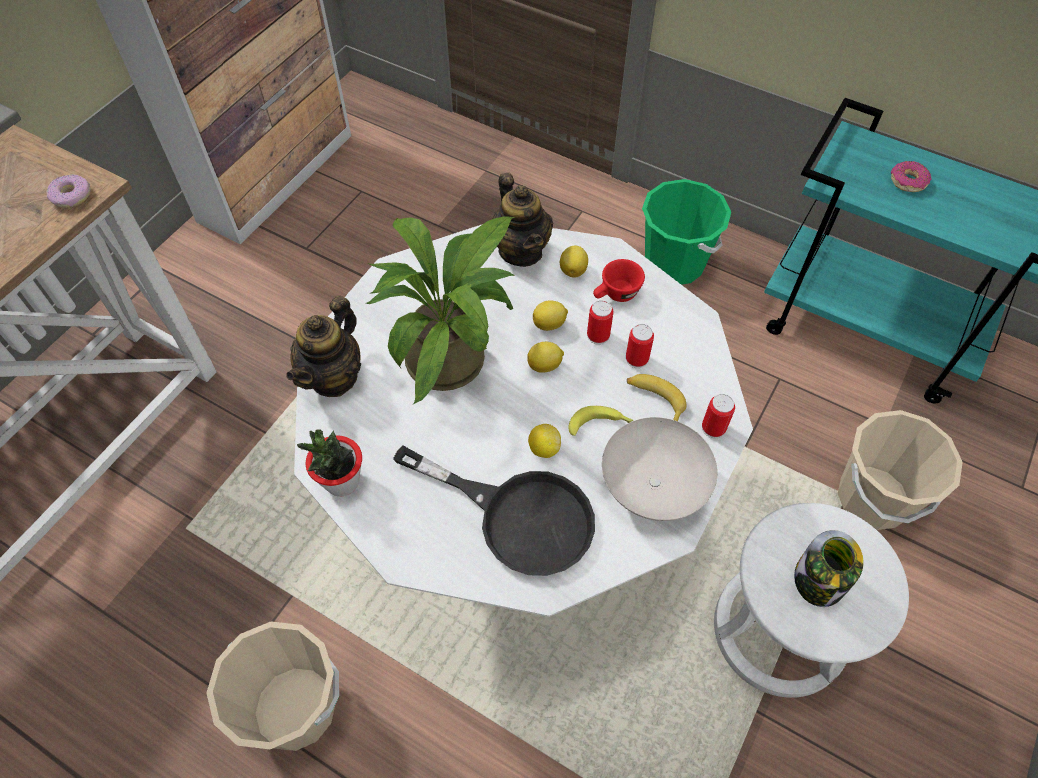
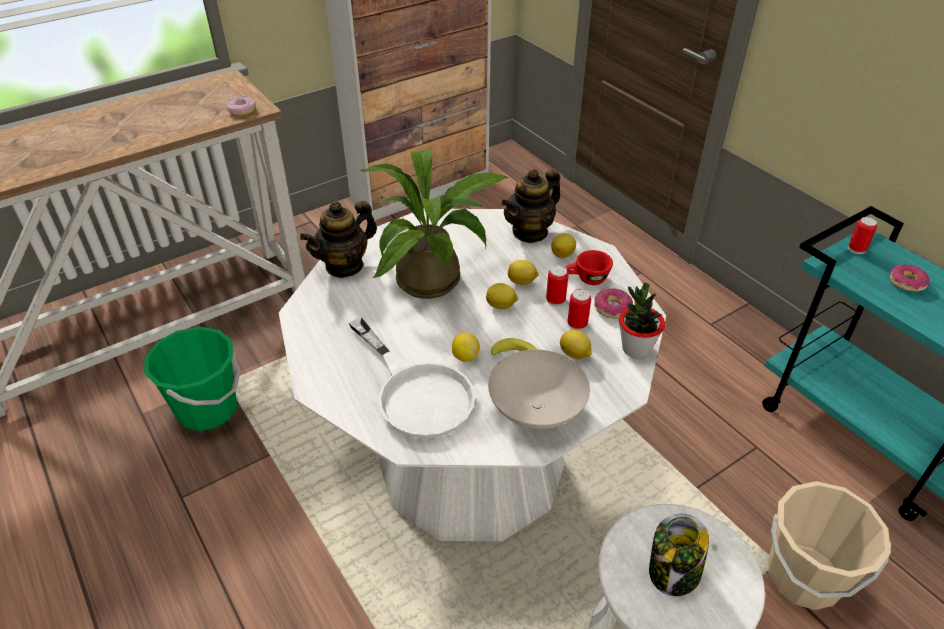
camera: 25 degrees right, 15 degrees down
(296, 708) = (225, 532): beige bucket -> none
(342, 481) = (306, 327): potted plant -> potted plant (635, 349)
(518, 516) = (416, 392): black frying pan -> white frying pan
(521, 250) = (530, 232): teapot -> teapot turned 45 degrees clockwise
(655, 400) = (575, 355): banana -> lemon
(661, 324) = (612, 308): none -> donut
(674, 264) = (701, 331): green bucket -> green bucket (208, 409)
(713, 428) = (612, 389): can -> can (856, 249)

